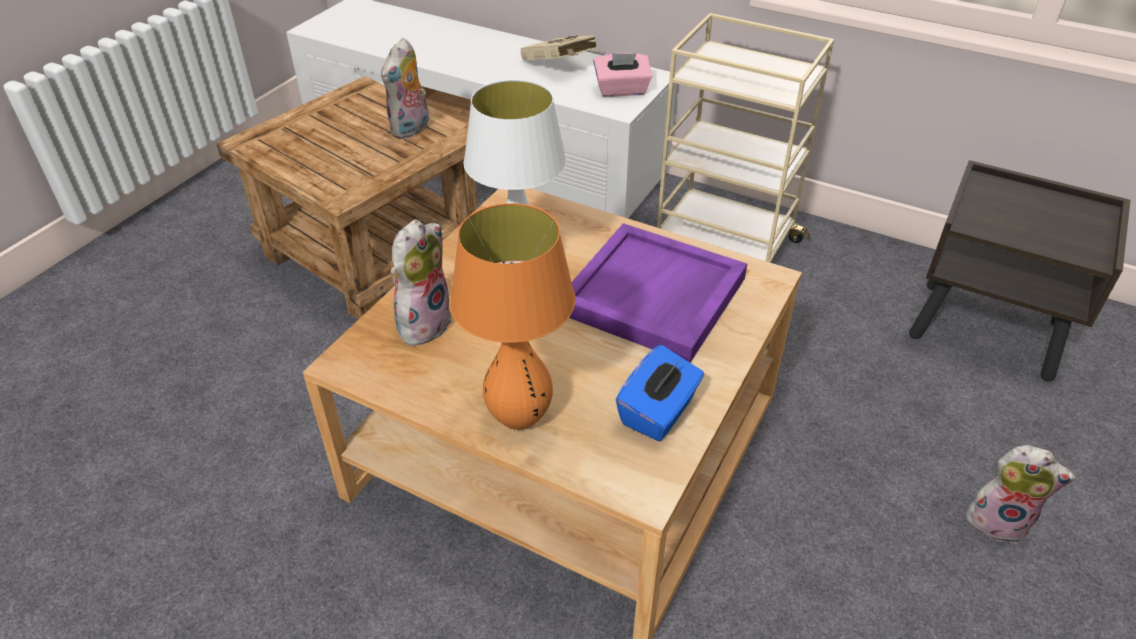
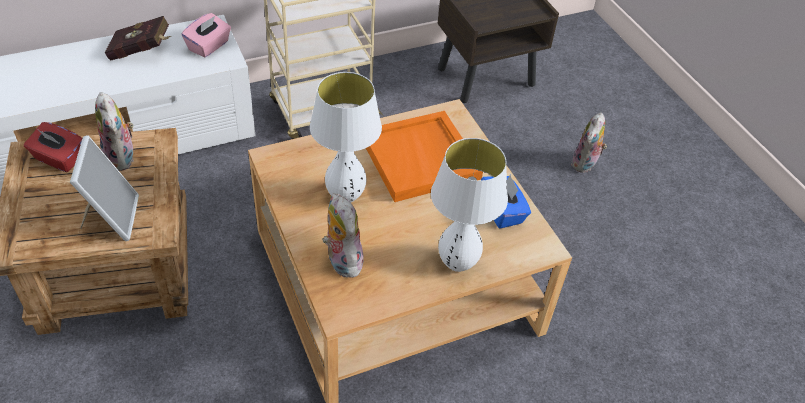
camera: 55 degrees left, 5 degrees up
(333, 164) = (111, 218): none -> picture frame
(372, 104) = (59, 159): none -> red tissue box
(518, 418) = (457, 264): orange table lamp -> white table lamp
(559, 68) = (143, 52): beige book -> red book
(654, 297) = (421, 159): purple tray -> orange tray
(999, 521) = (585, 164): plush toy -> plush toy turned 150 degrees clockwise

